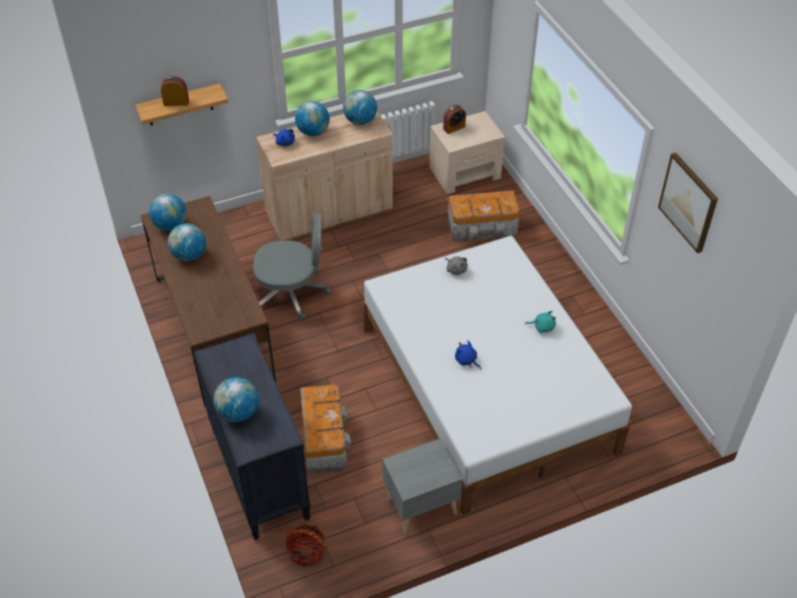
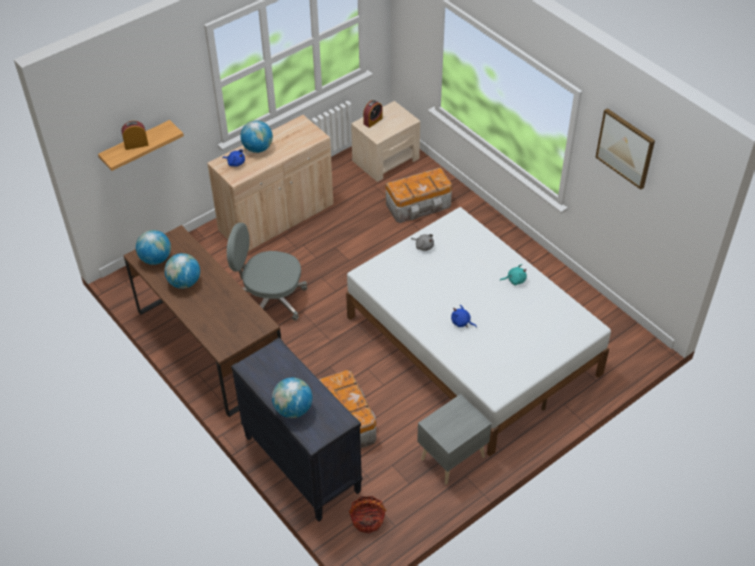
camera: 15 degrees left, 0 degrees up
(292, 294) = (270, 299): grey office chair -> grey office chair turned 150 degrees counterclockwise
(360, 121) = (296, 130): globe -> none

